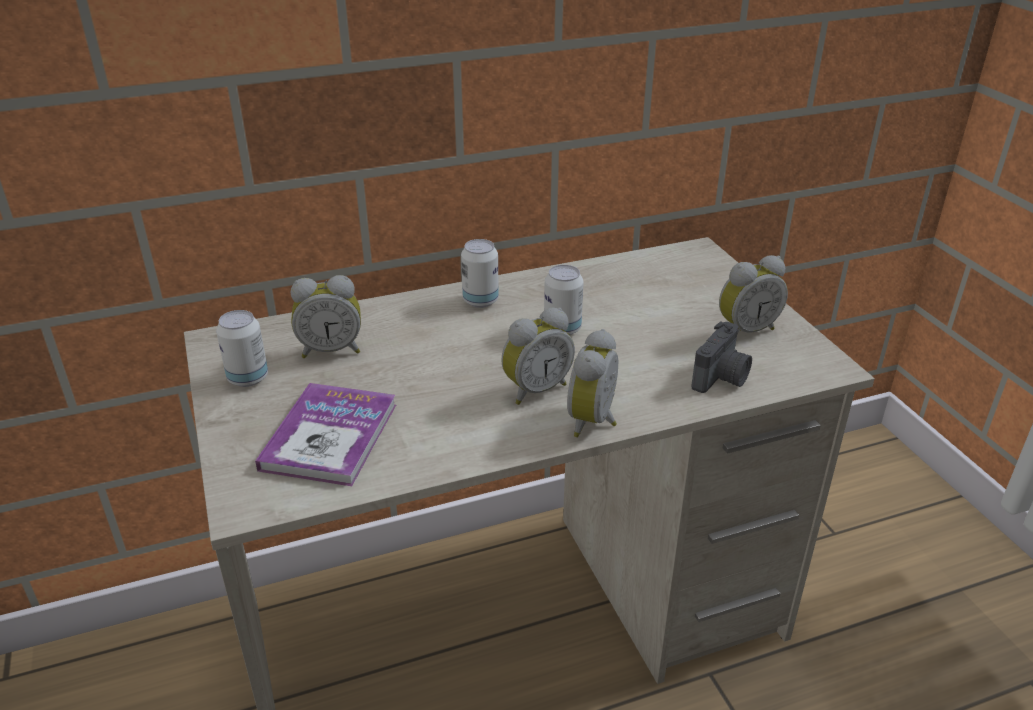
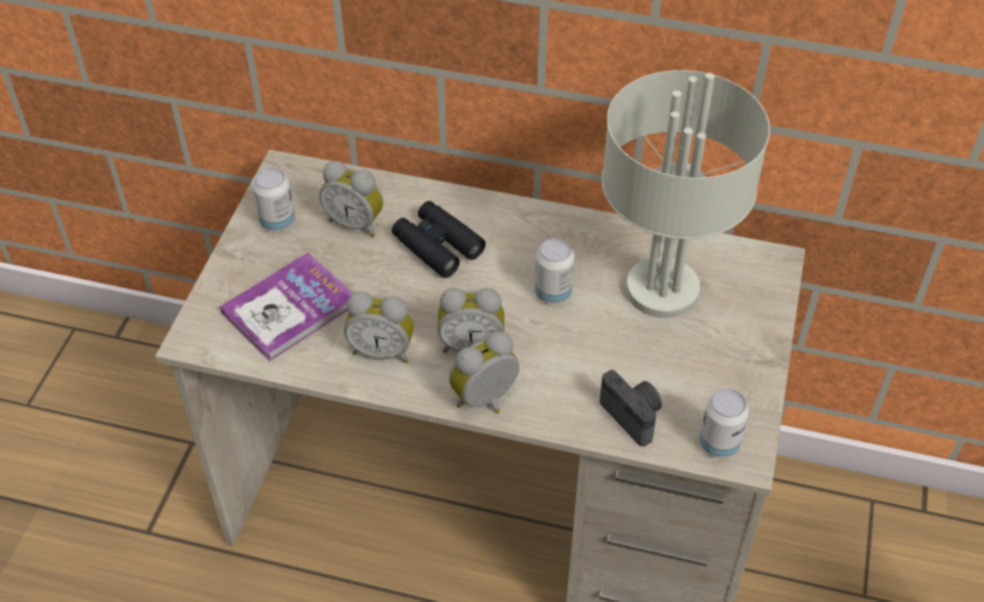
camera: 35 degrees right, 15 degrees up
(426, 337) = (437, 246): none -> black binoculars
(480, 301) = (515, 227): can -> can (719, 444)
(644, 296) = (662, 292): none -> grey table lamp
(722, 378) = (633, 415): camera -> camera turned 105 degrees counterclockwise
(744, 330) = (711, 377): alarm clock -> alarm clock (382, 350)

